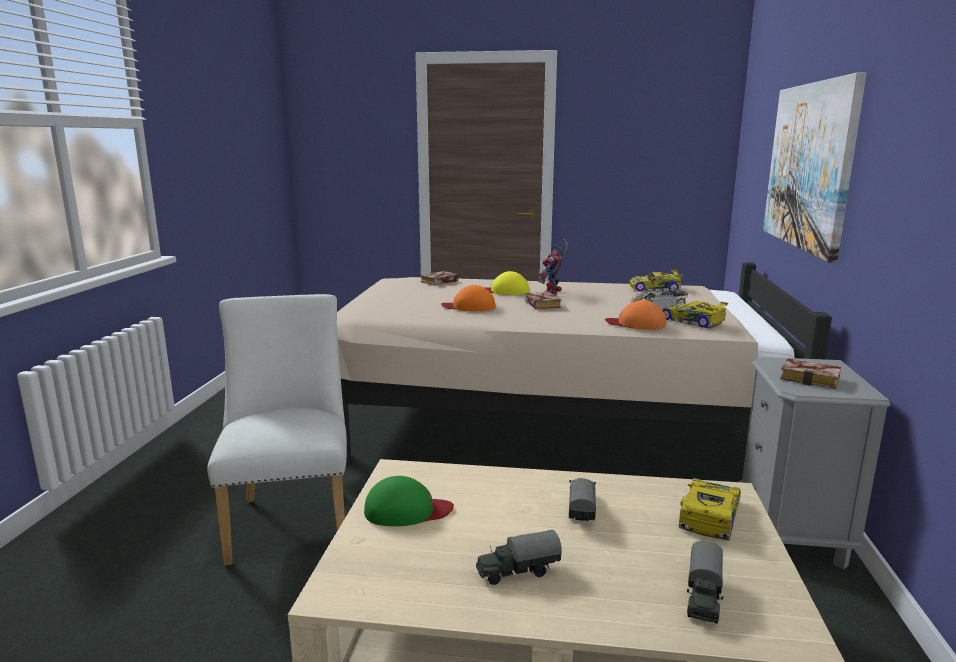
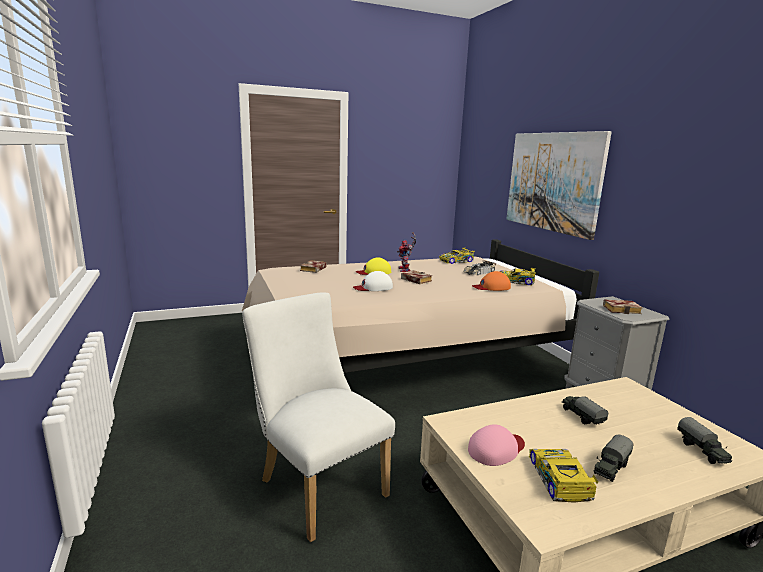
camera: 30 degrees left, 0 degrees up
(407, 510) = (496, 449): green cap -> pink cap
(469, 307) = (373, 287): orange cap -> white cap
(708, 515) = (637, 401): toy car -> toy car (559, 480)

